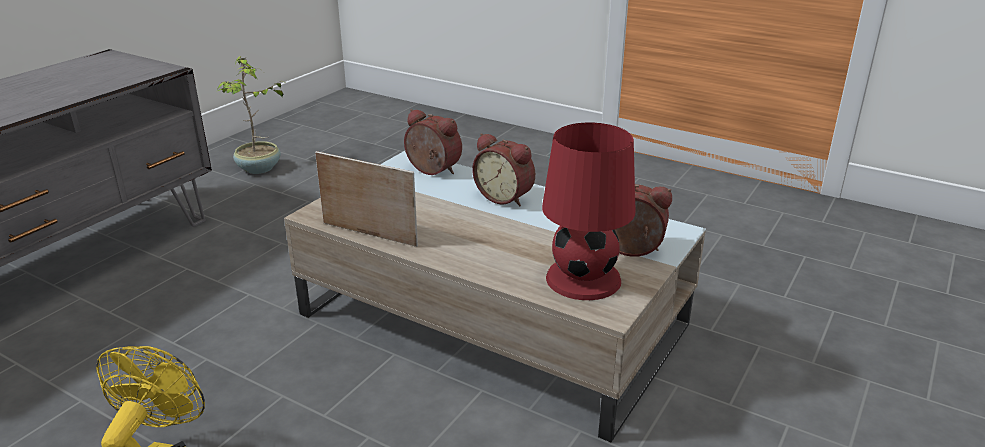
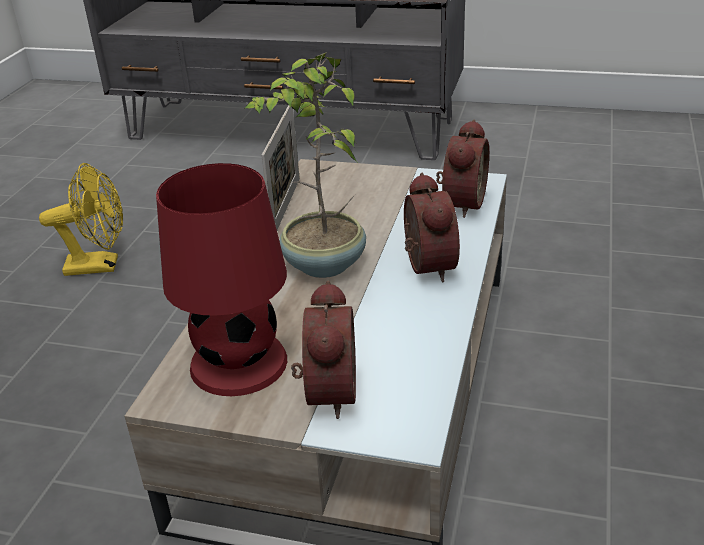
camera: 75 degrees right, 5 degrees up
(259, 169) = (560, 148): potted plant -> potted plant (323, 265)
(505, 197) = (425, 266): alarm clock -> alarm clock turned 150 degrees clockwise

